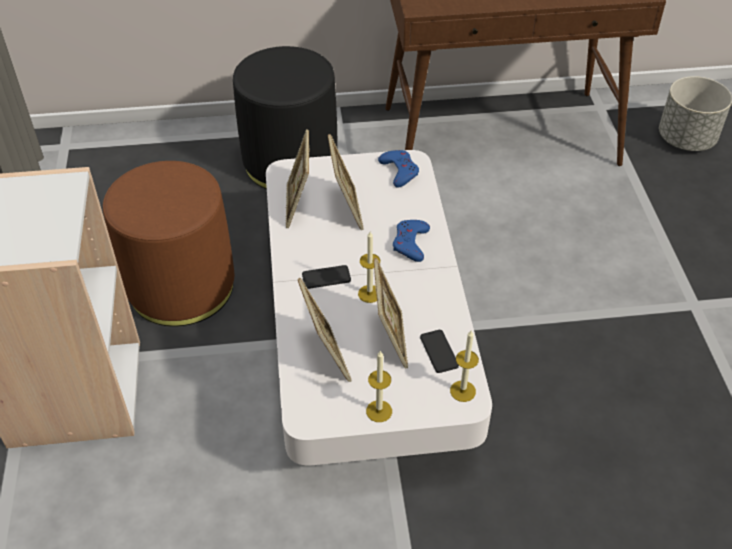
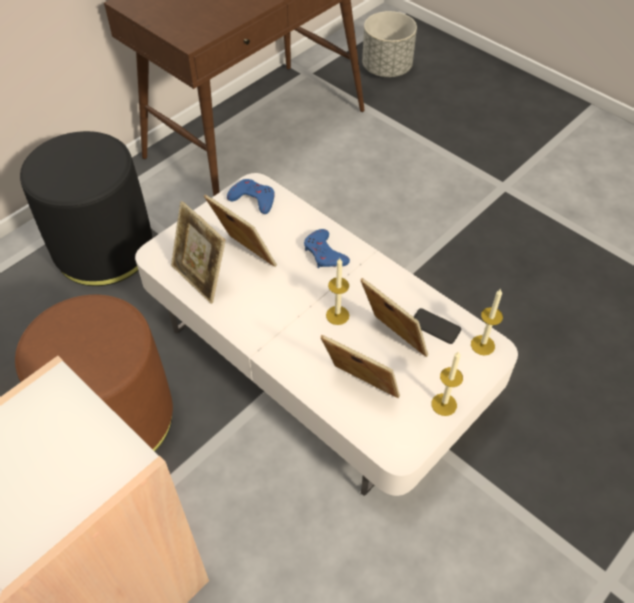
camera: 40 degrees left, 5 degrees up
(326, 277) = (289, 324): phone -> none

